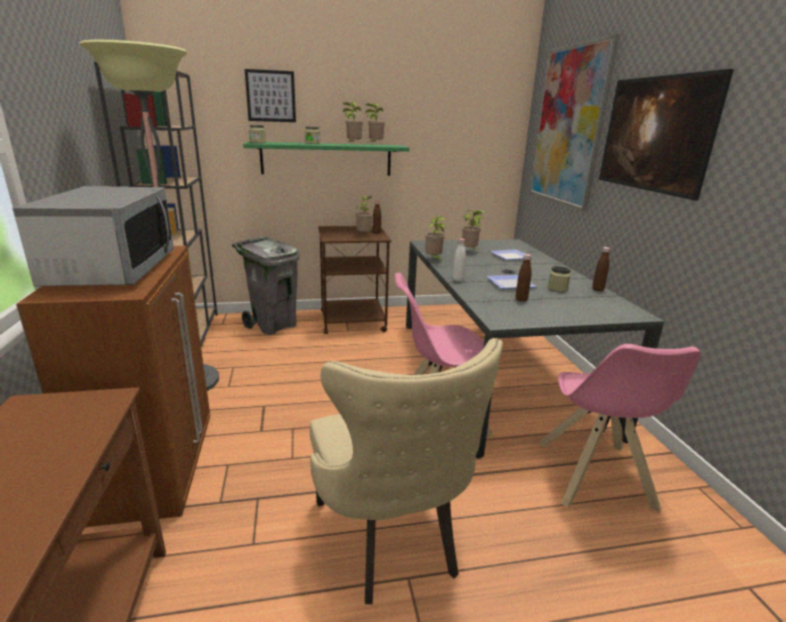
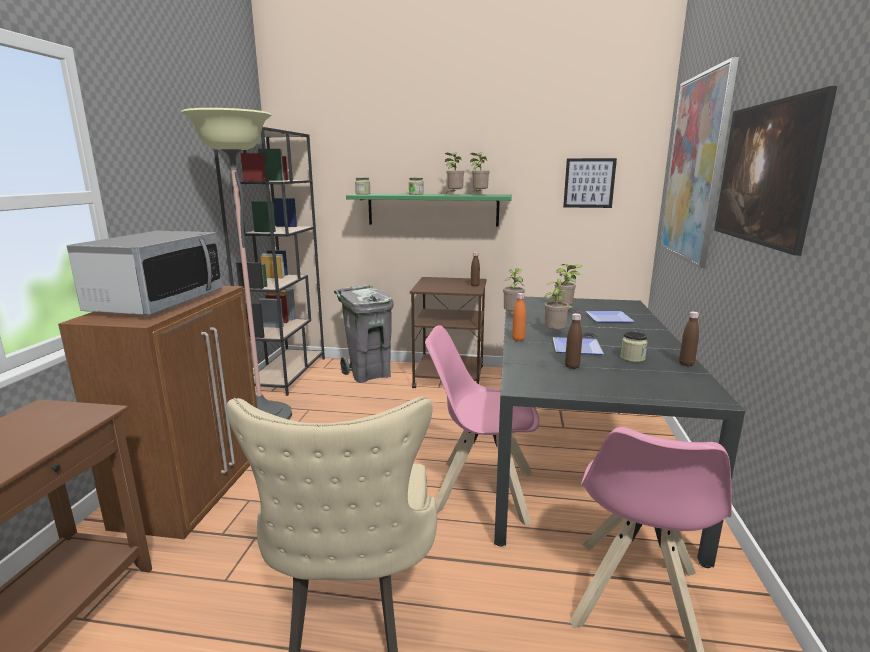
camera: 20 degrees right, 5 degrees down
(271, 96) = (380, 150): picture -> picture (589, 183)
(364, 235) = (458, 288): potted plant -> potted plant (554, 334)
(458, 280) = (518, 339): white bottle -> orange bottle

